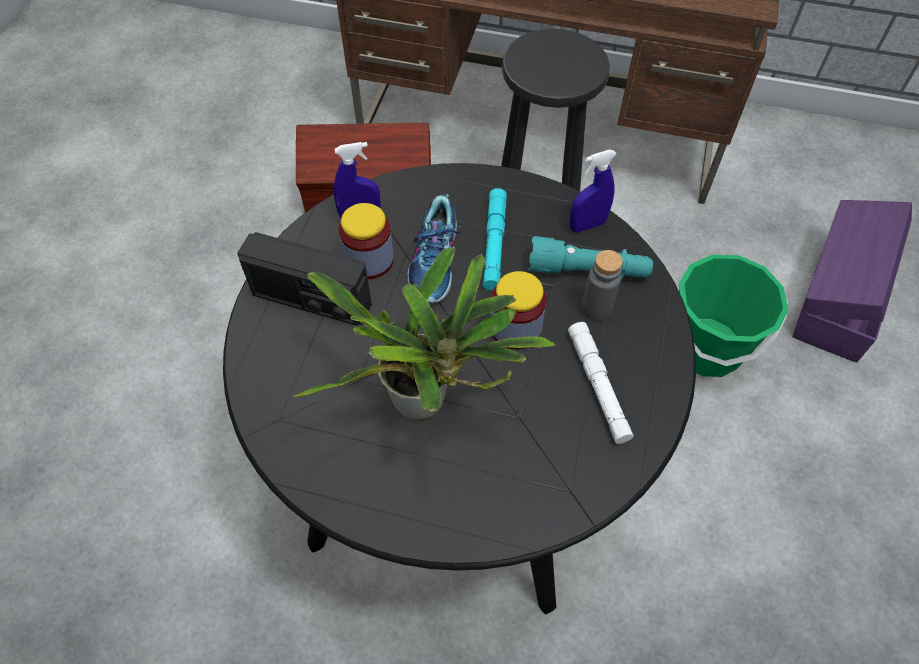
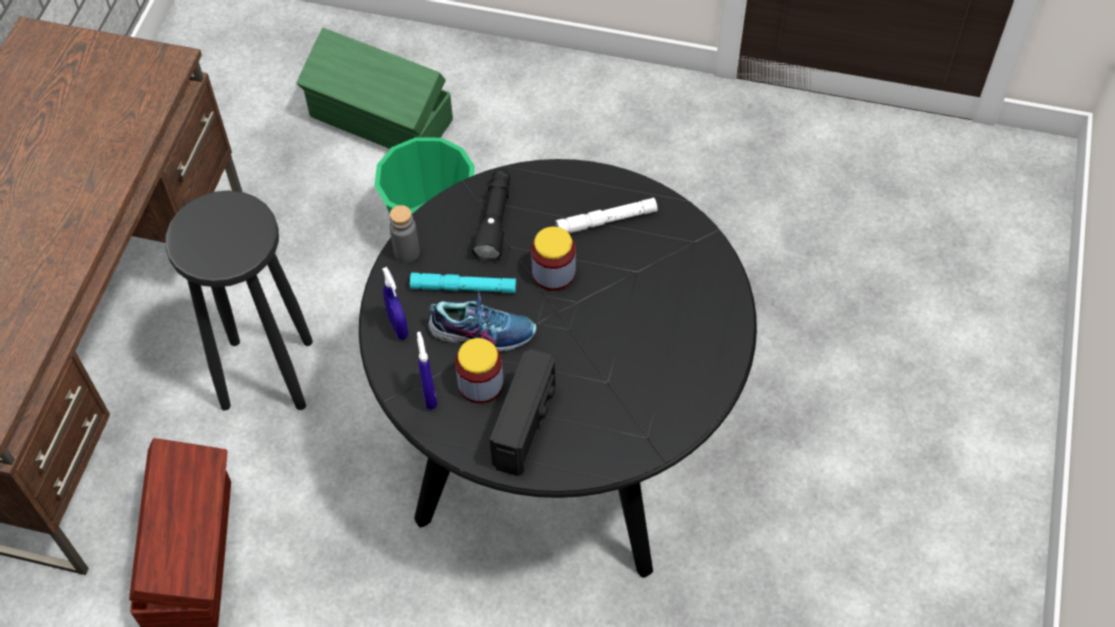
camera: 90 degrees left, 0 degrees up
(426, 403) = (627, 334): potted plant -> none
(587, 225) = (444, 218): blue spray bottle -> blue spray bottle (398, 327)
(588, 271) = (495, 221): turquoise flashlight -> black flashlight
(596, 308) = (533, 217): grey bottle -> grey bottle (407, 252)
(837, 299) = (381, 120): purple storage box -> green storage box

